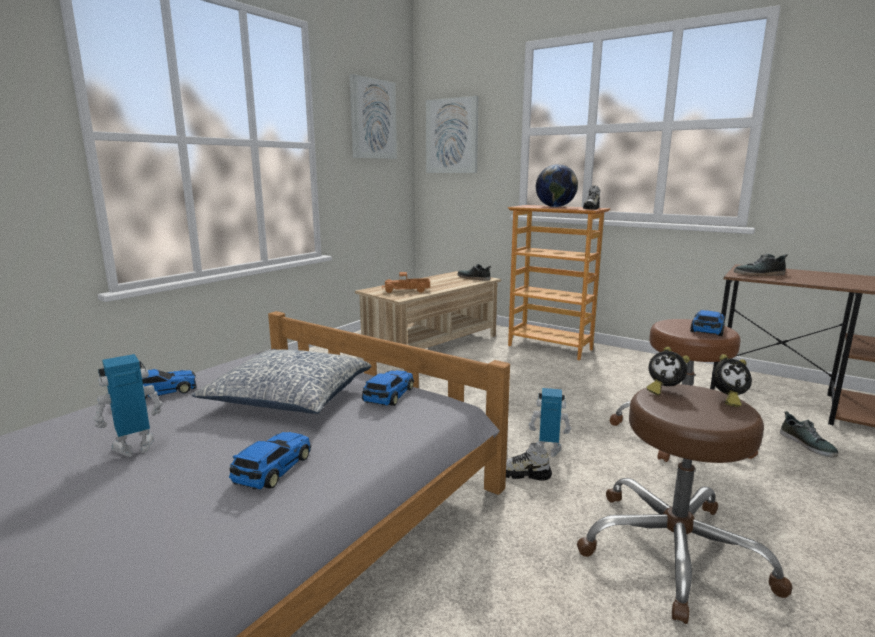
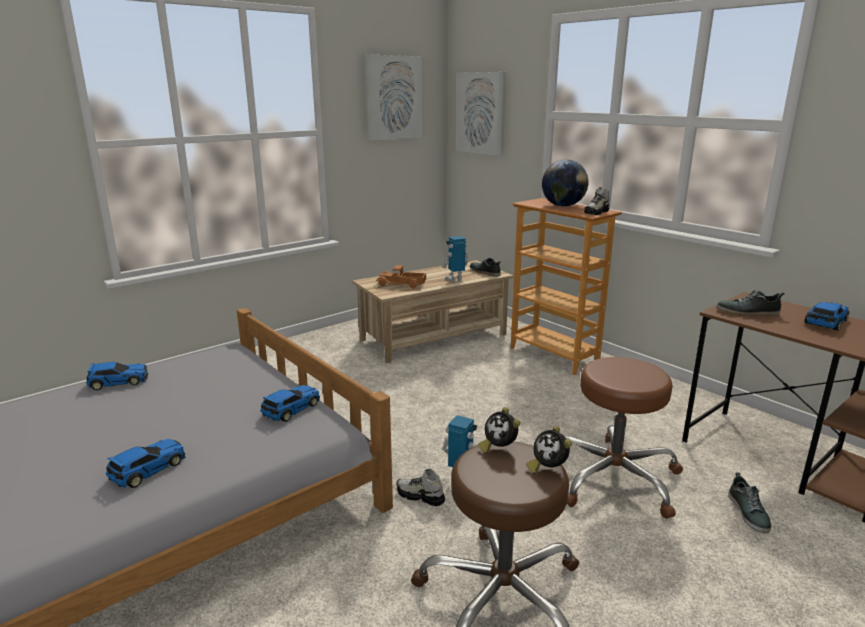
camera: 15 degrees right, 5 degrees up
(135, 448) = (67, 434): toy robot -> toy robot (455, 280)
(288, 399) = (207, 402): pillow -> none
(707, 329) = (637, 376): toy car -> toy car (825, 322)
(727, 399) = (548, 468): alarm clock -> alarm clock turned 45 degrees clockwise

